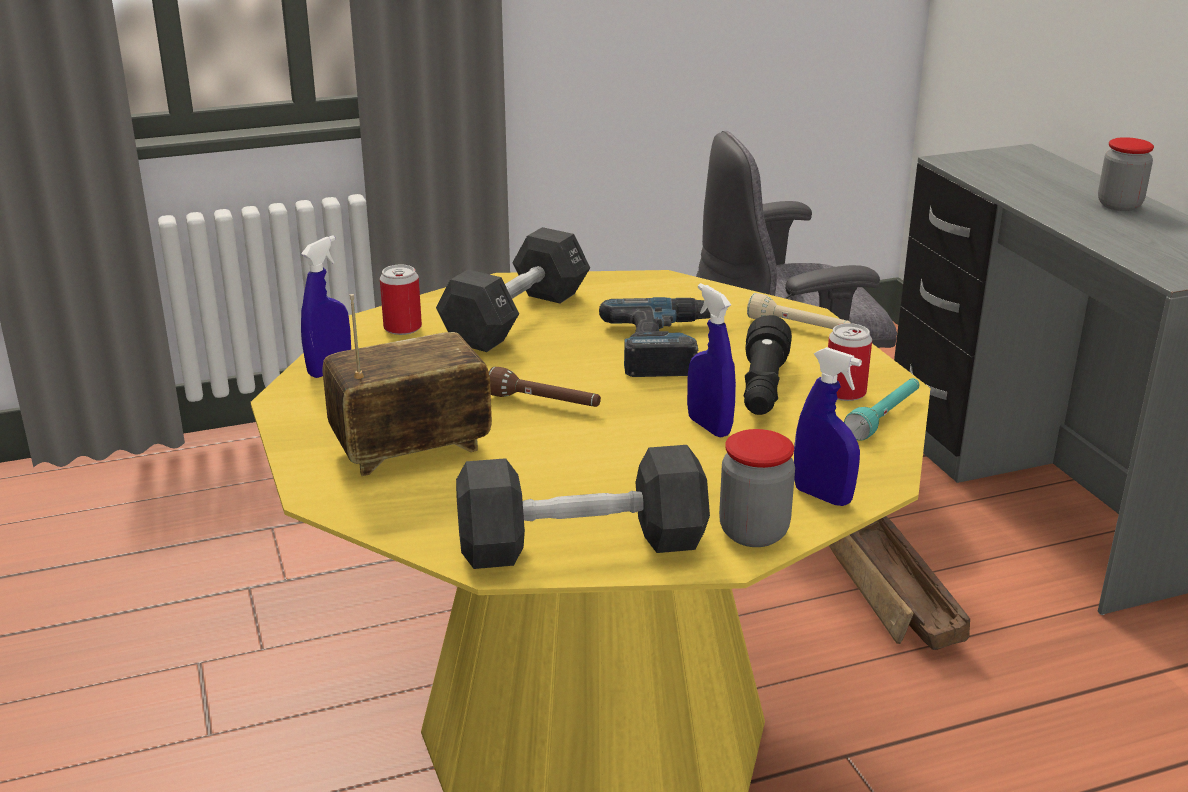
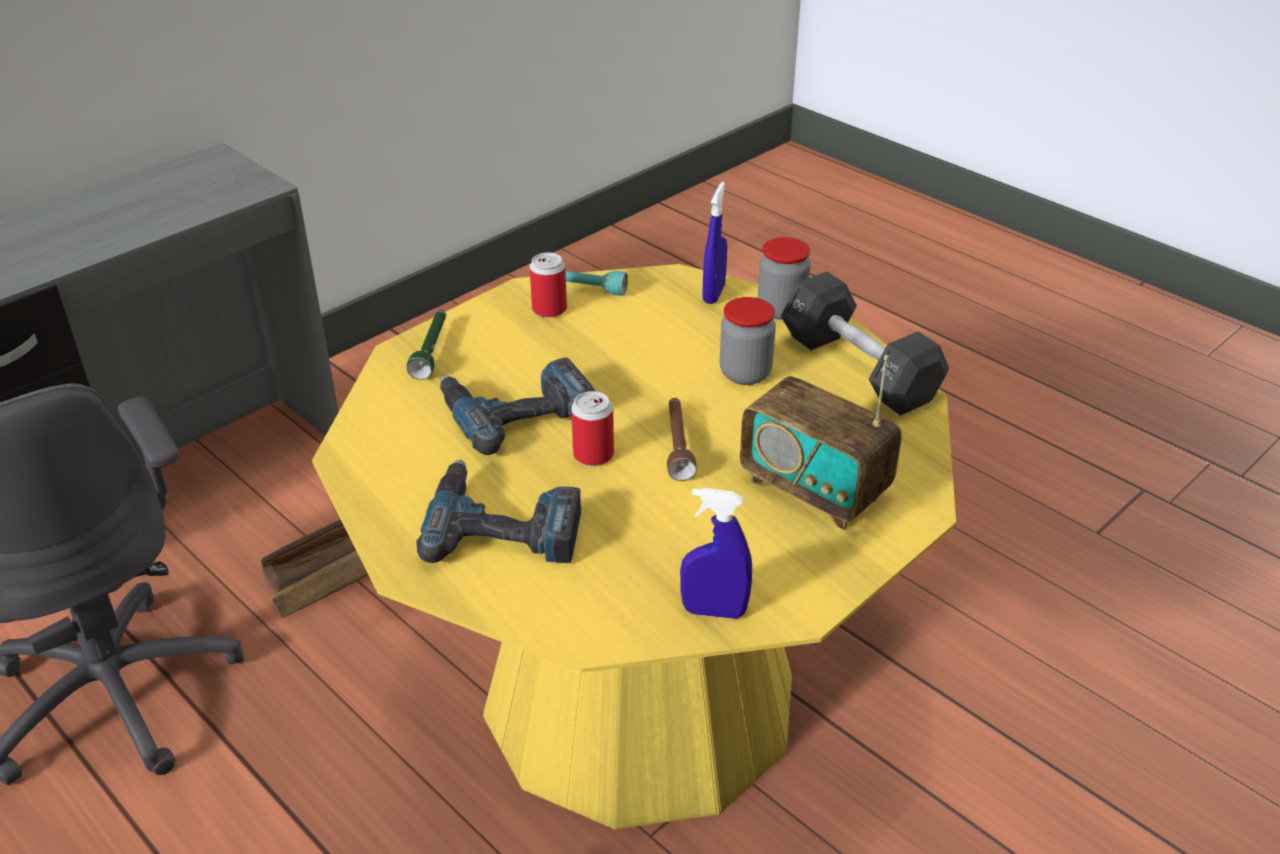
camera: 115 degrees left, 10 degrees up
(402, 328) = (582, 600): can -> can (593, 455)
(516, 317) = (504, 524): black dumbbell -> power drill
(709, 426) = (653, 356): blue spray bottle -> none
(763, 388) = (568, 345): black flashlight -> none
(798, 327) = (431, 351): beige flashlight -> green flashlight
(1119, 205) = (72, 216): jar -> jar (745, 373)

